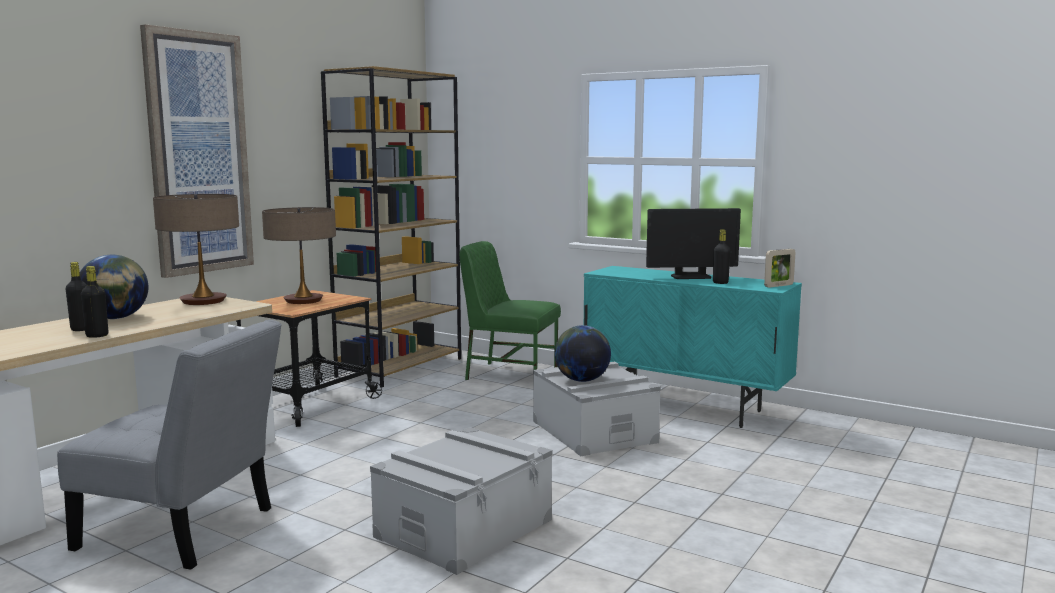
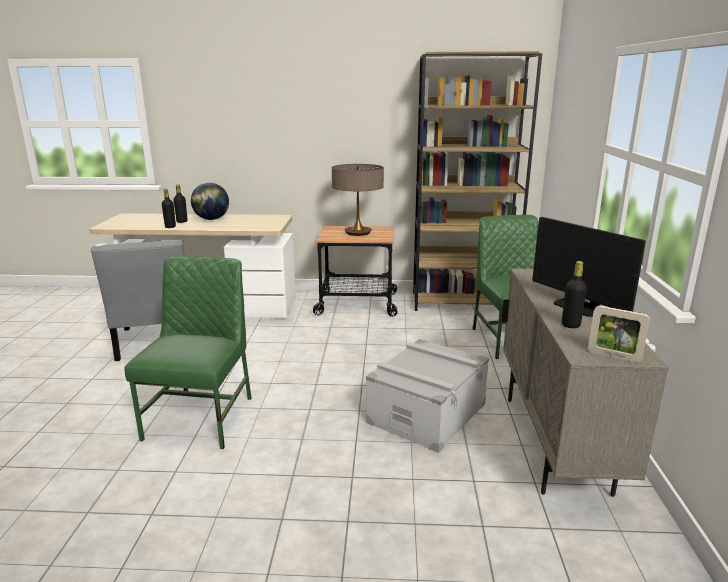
camera: 60 degrees right, 10 degrees up
(198, 153) = (308, 122): picture -> none
(203, 301) = (269, 219): table lamp -> none
(464, 528) = (202, 417): grey storage box -> green chair
(581, 380) = (414, 363): globe -> none
(684, 407) = (554, 443): turquoise cabinet -> beige cabinet

